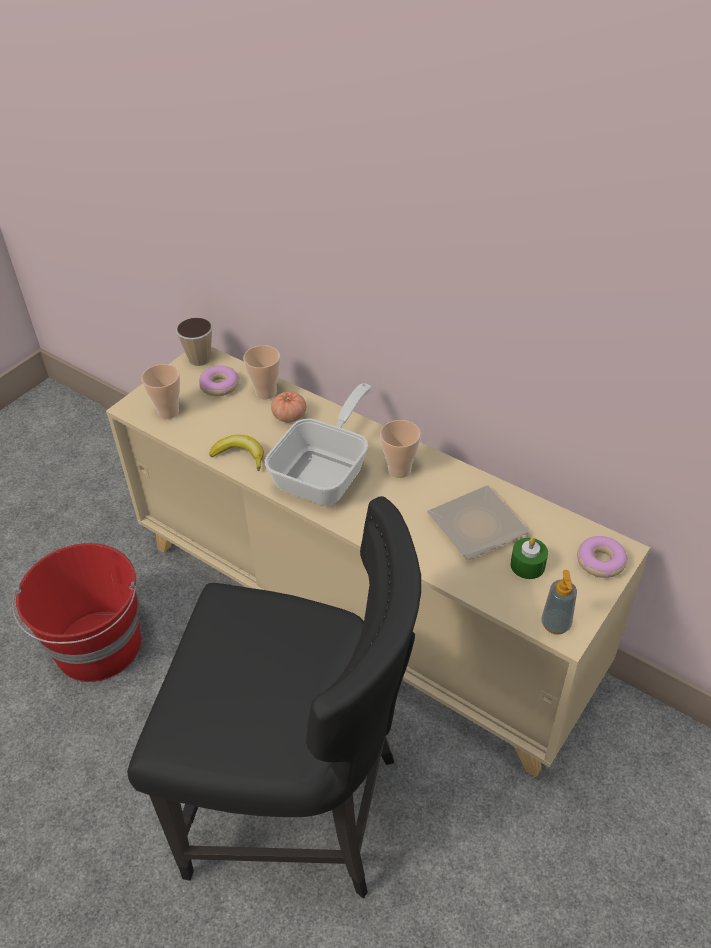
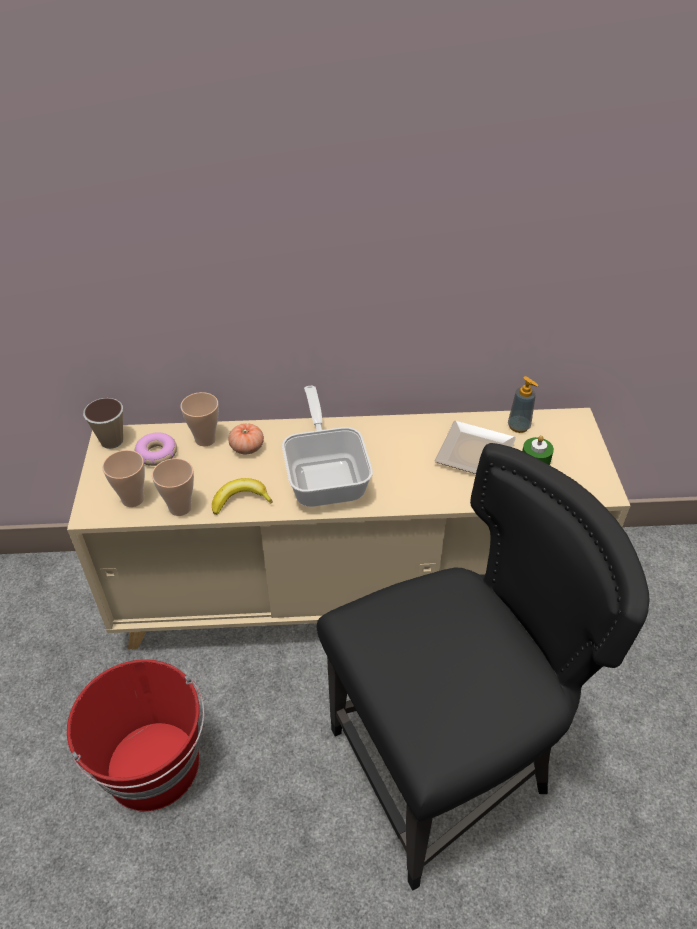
camera: 40 degrees left, 0 degrees up
(399, 470) = (378, 444): cup -> cup (180, 507)
(555, 624) = (593, 490): soap dispenser -> soap dispenser (518, 426)
(600, 562) = (573, 433): donut -> none

